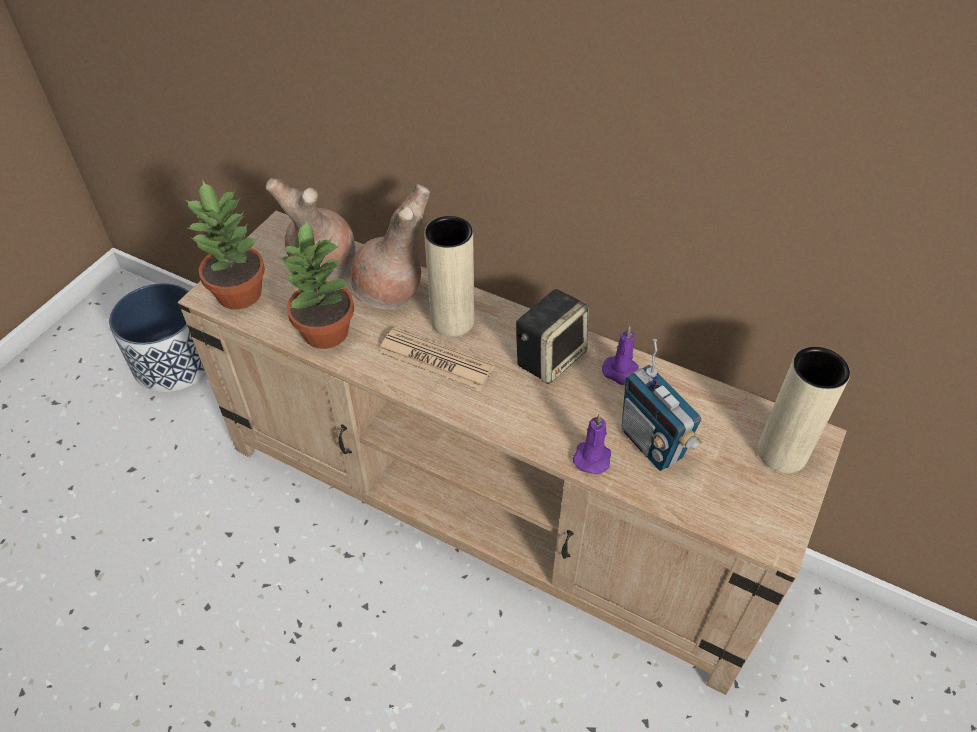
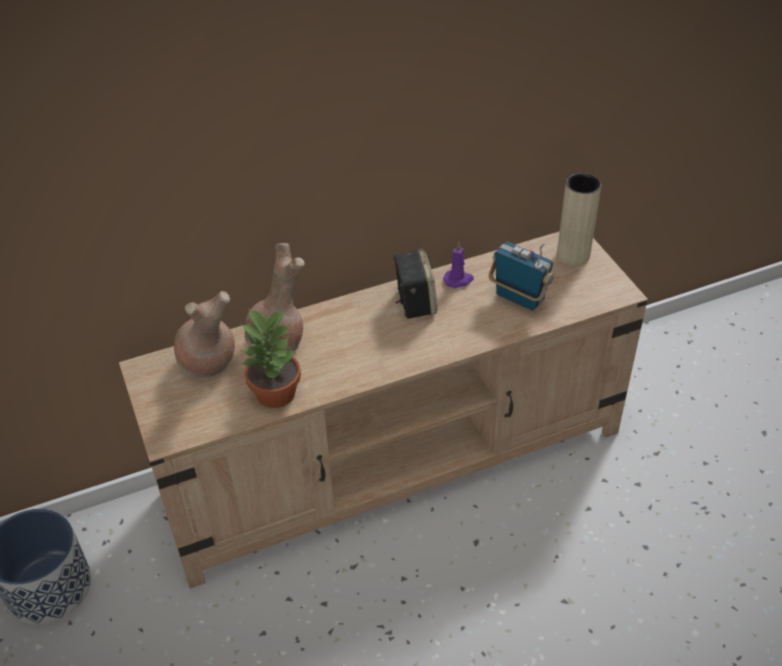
camera: 50 degrees left, 5 degrees down
(240, 293) = (184, 421): potted plant -> none
(436, 360) = (361, 353): newspaper -> none
(452, 321) = (337, 328): beige vase -> none
(592, 456) = (504, 327): purple candle -> none
(652, 443) = (519, 298): radio -> radio turned 150 degrees counterclockwise

